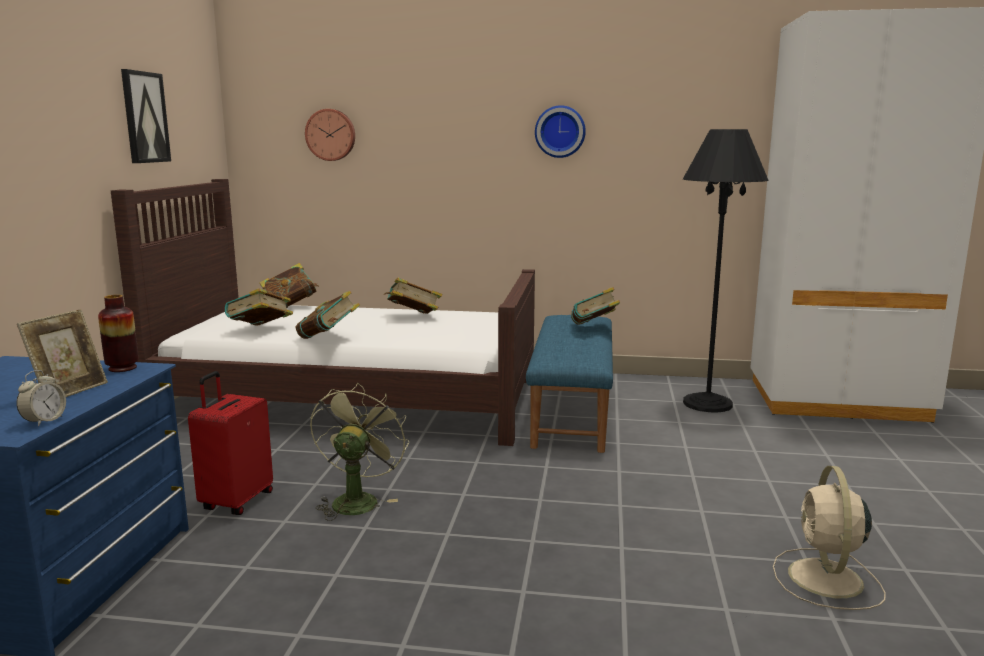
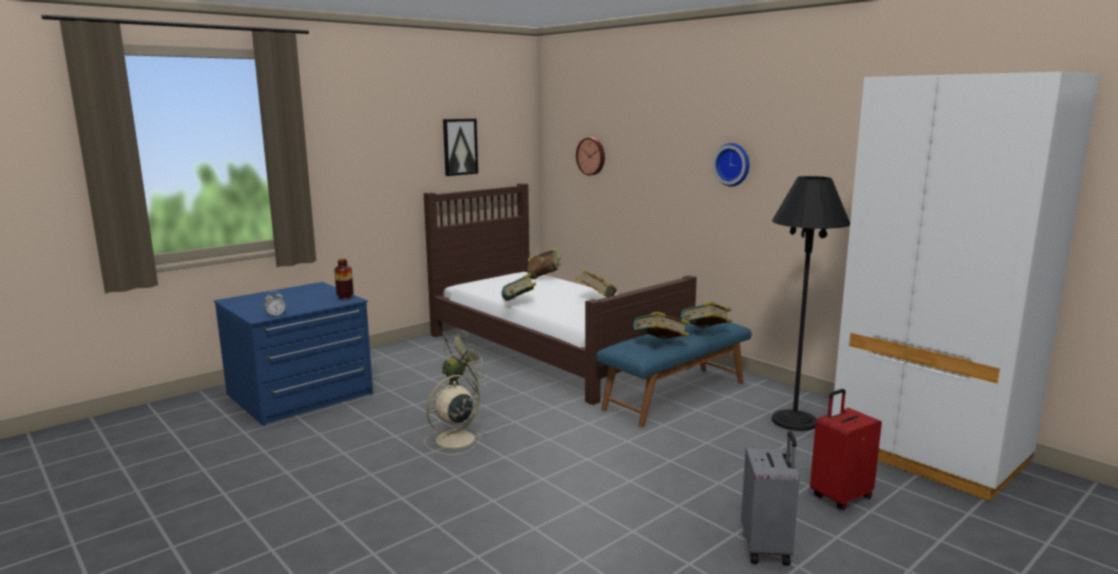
camera: 40 degrees right, 0 degrees up
(70, 391) = (307, 304): picture frame -> none
(236, 501) = (409, 388): red suitcase -> red suitcase (840, 497)
(260, 330) = (496, 290): book -> book (660, 344)
(826, 580) = (622, 543): beige fan -> beige fan (453, 440)
(916, 524) = (767, 548): none -> grey suitcase

